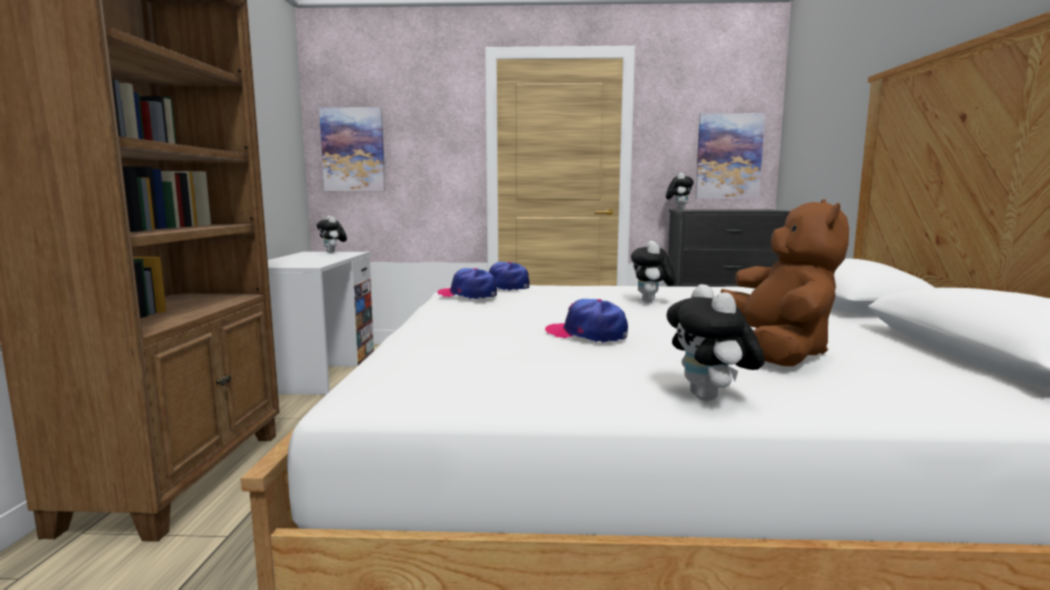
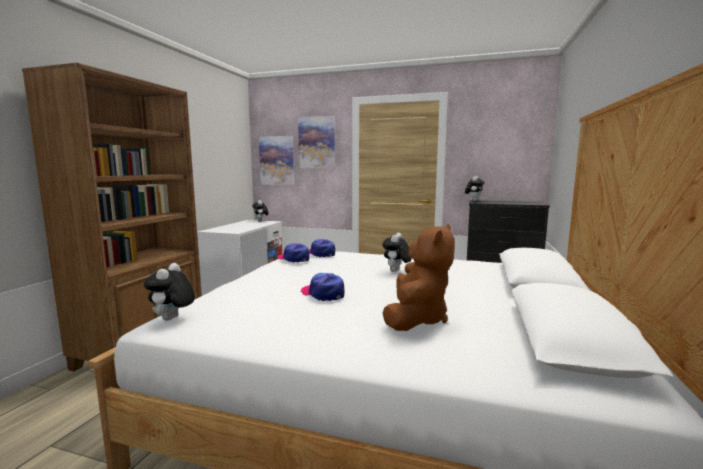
camera: 15 degrees right, 0 degrees up
(710, 398) = (326, 348): plush toy -> plush toy (172, 319)
(728, 156) = (513, 164): picture -> picture (317, 142)

